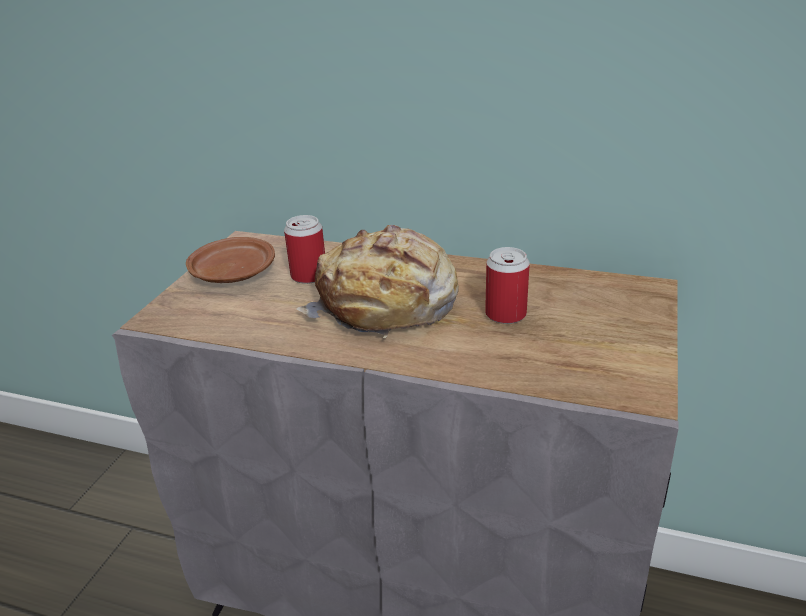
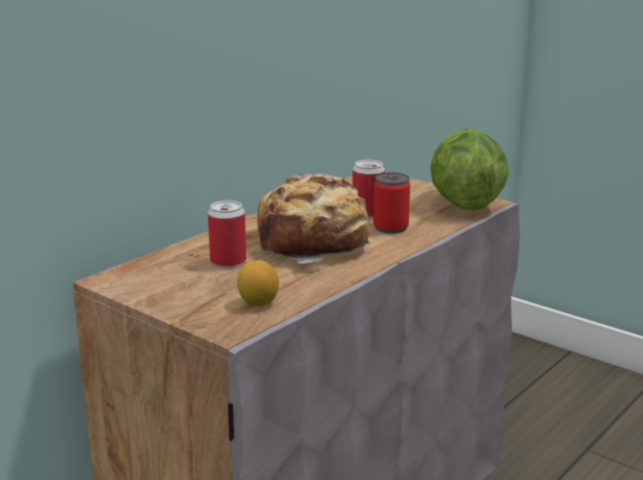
camera: 70 degrees left, 10 degrees down
(217, 315) = (258, 303): none -> lemon
(233, 273) = (178, 290): brown plate -> none
(469, 340) = (390, 227): none -> can
(613, 377) = (464, 204): none -> lettuce

